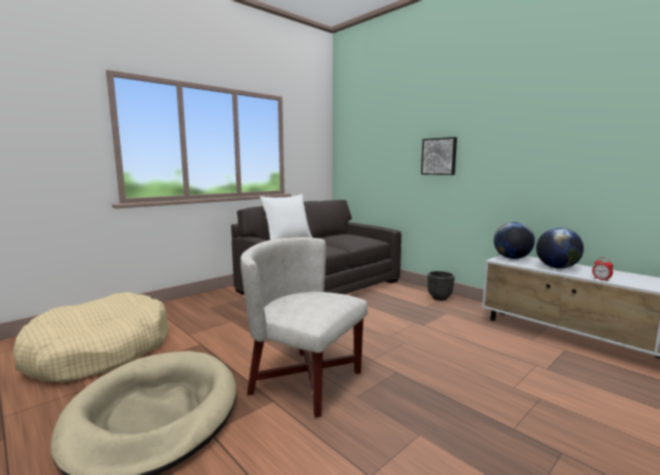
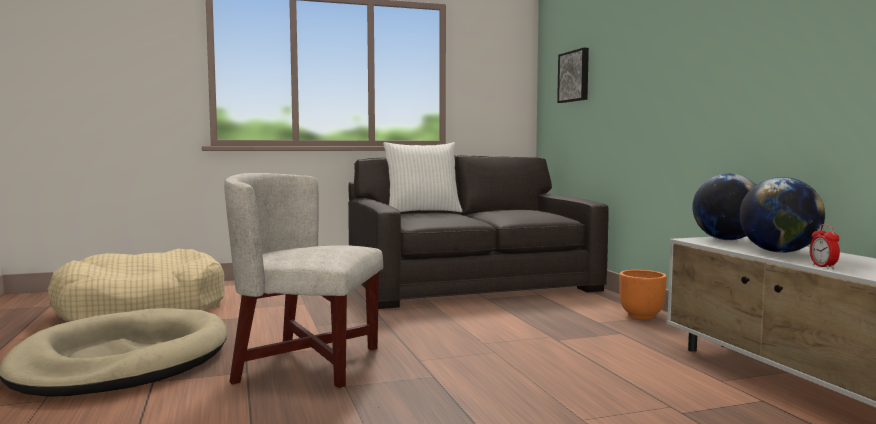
camera: 25 degrees right, 5 degrees down
(306, 381) = (307, 364): white armchair -> white armchair turned 45 degrees counterclockwise
(439, 156) = (656, 75): picture -> picture (575, 76)
(439, 298) = (642, 316): black planter -> orange planter

